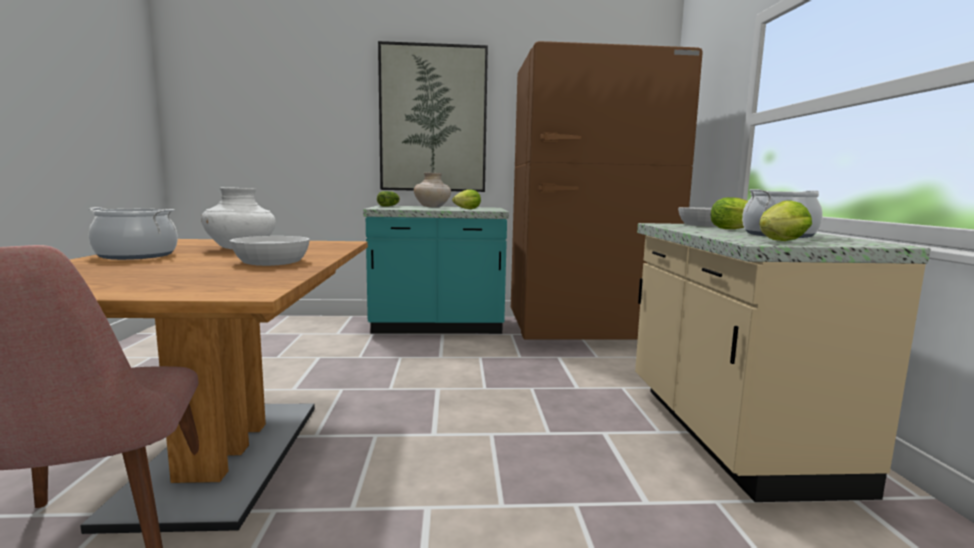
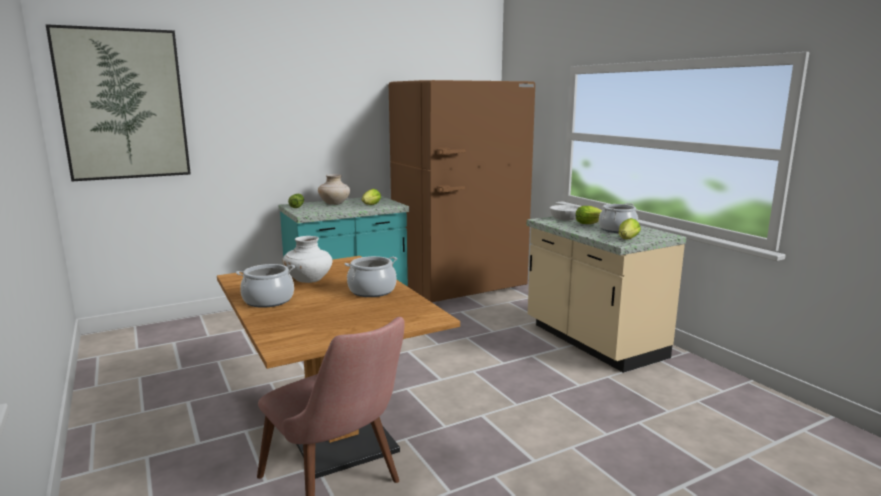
camera: 25 degrees left, 5 degrees up
(273, 262) = (372, 291): white bowl -> cooking pot
(433, 119) = (322, 125): picture -> picture (123, 105)

